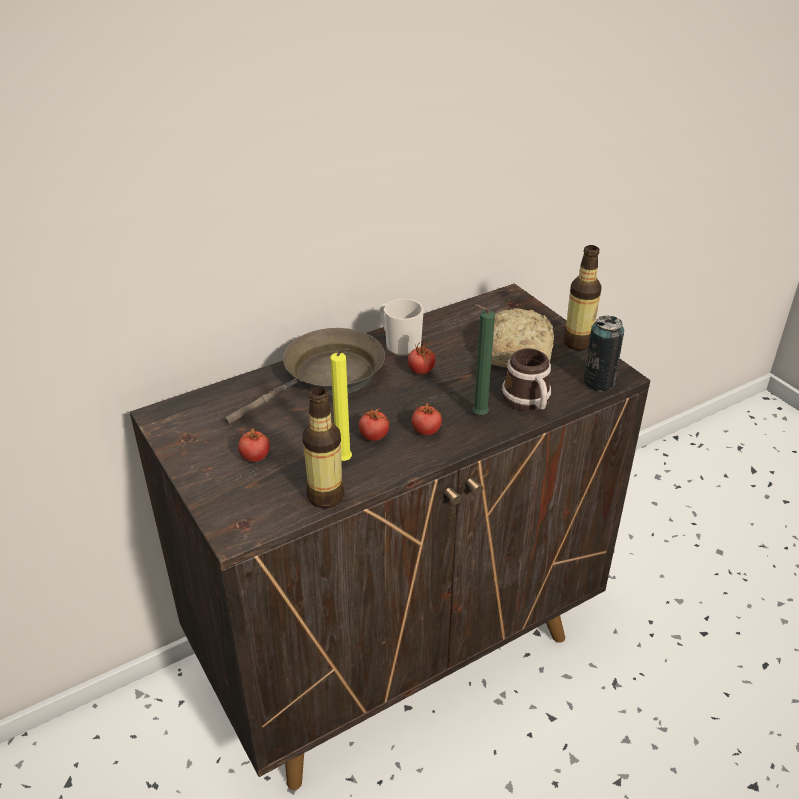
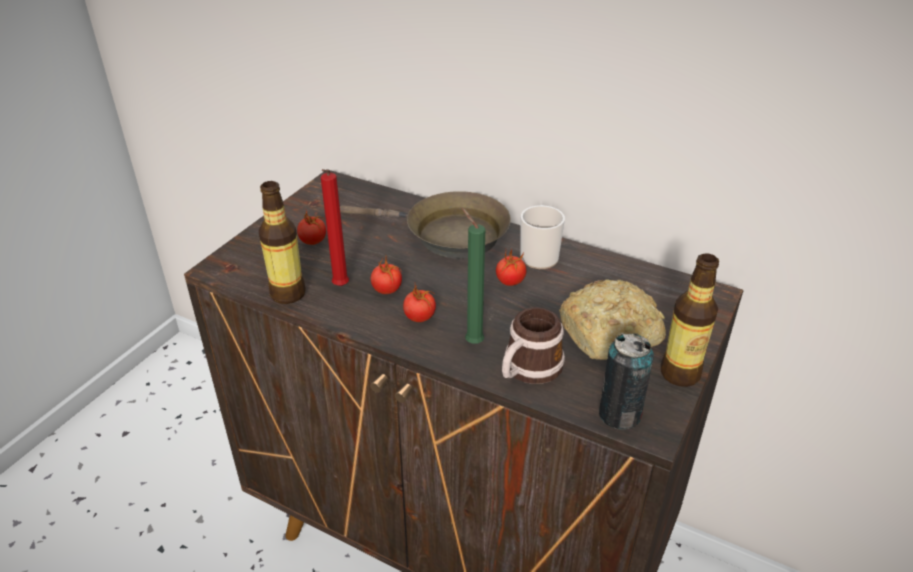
camera: 60 degrees right, 0 degrees up
(345, 462) = (340, 288): yellow candle -> red candle

